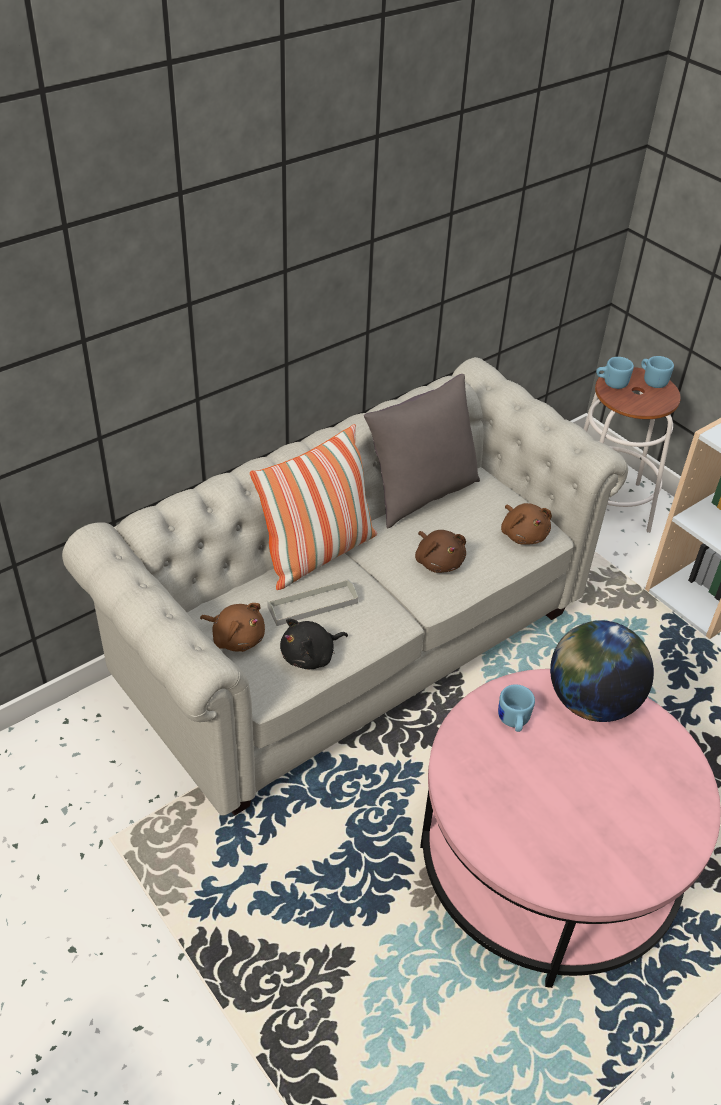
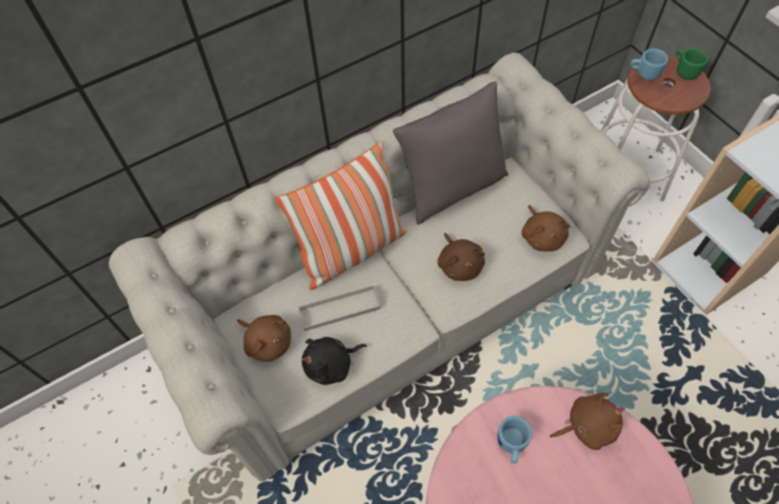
camera: 10 degrees right, 15 degrees up
(591, 701) = (587, 426): globe -> brown plush toy
(652, 380) = (684, 71): blue mug -> green mug

